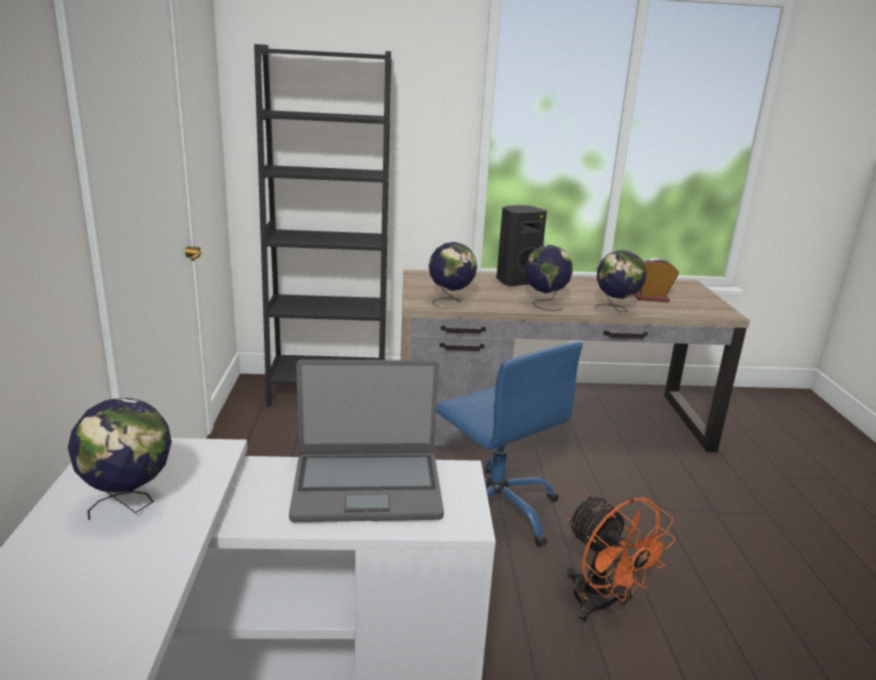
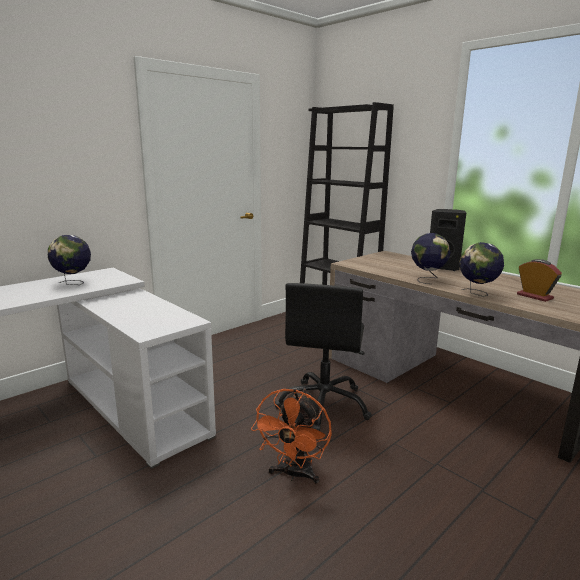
camera: 50 degrees right, 5 degrees down
(367, 487) = (149, 311): laptop -> none
(450, 302) = (367, 266): globe -> none
(495, 509) = (324, 405): blue office chair -> black office chair

